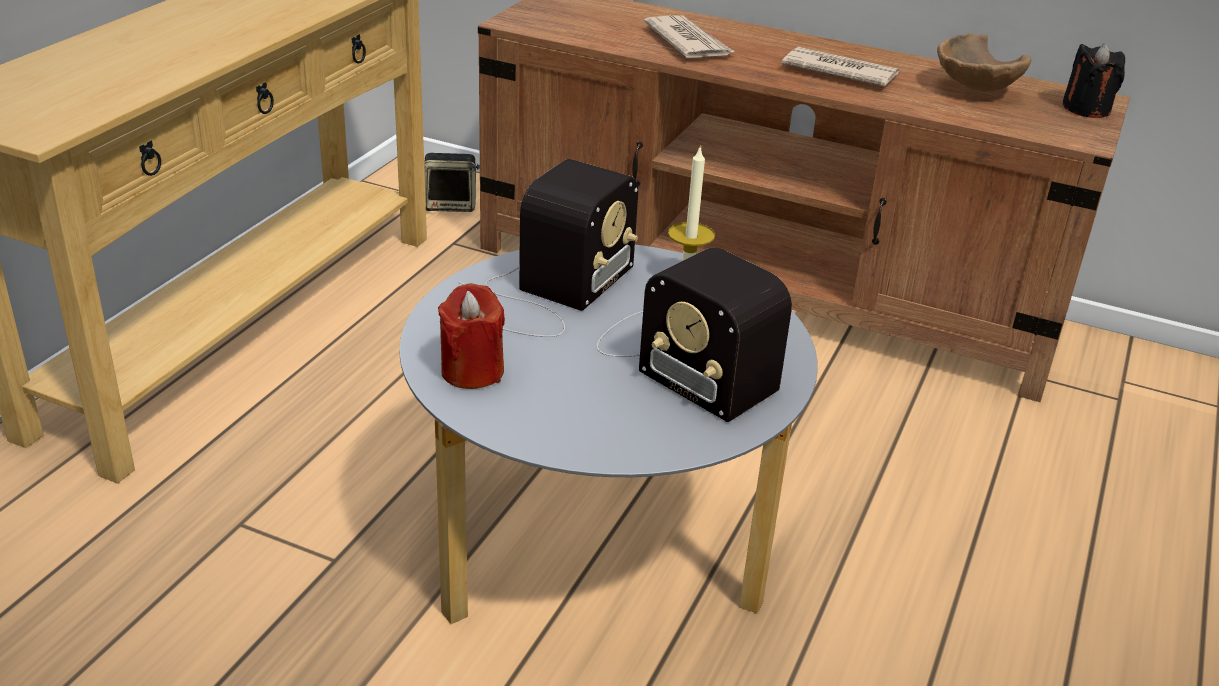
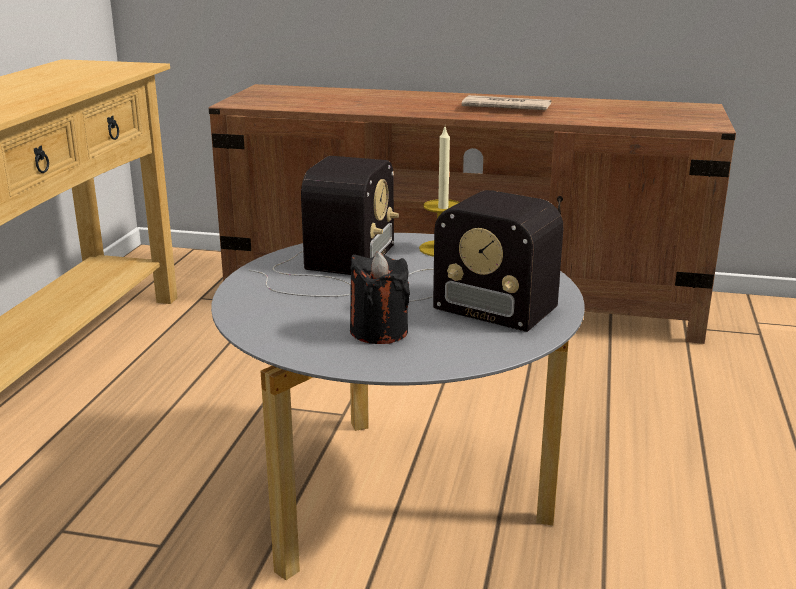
camera: 10 degrees left, 10 degrees down
(451, 205) = (191, 273): speaker -> none
(472, 371) = (287, 326): red candle -> none
(688, 42) = (381, 103): newspaper -> none
(973, 90) = (610, 109): brown bowl -> none
(1086, 109) = (697, 111): black candle -> black candle (379, 331)

